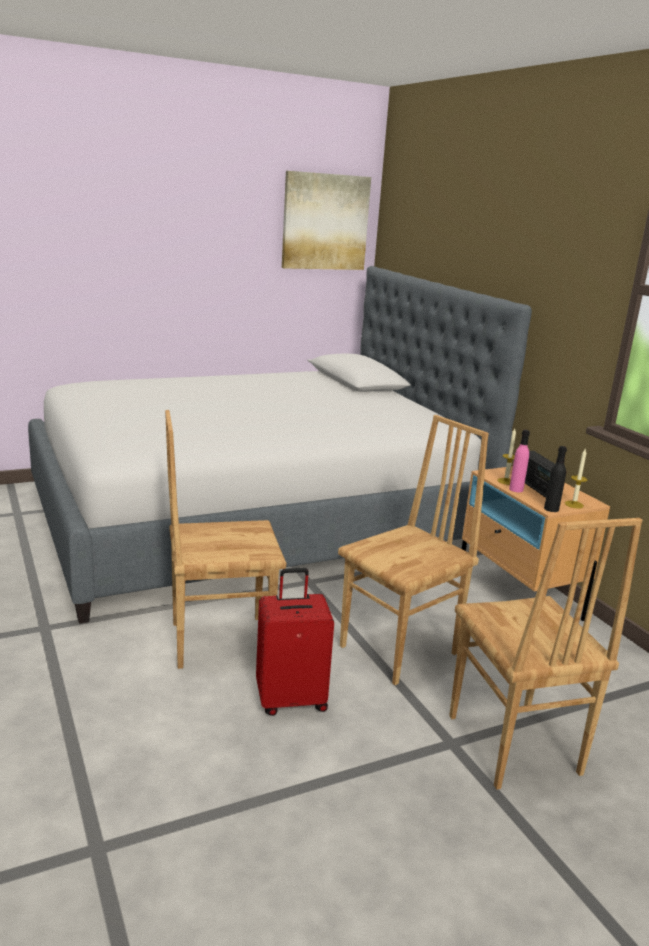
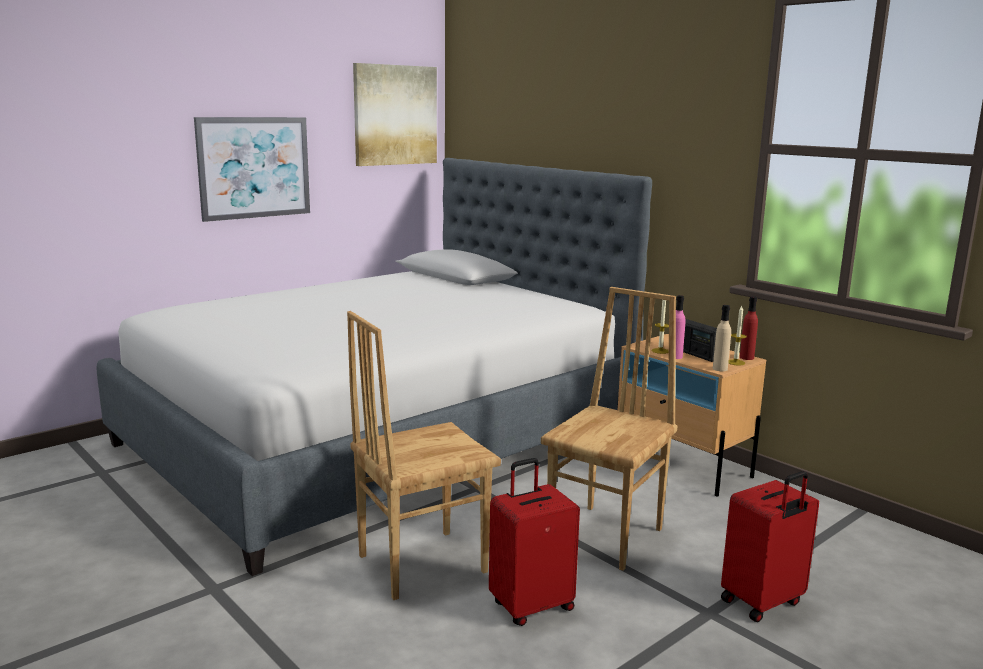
camera: 15 degrees left, 5 degrees down
(182, 263) = (254, 167): none -> picture
(511, 745) = (763, 602): brown chair -> red suitcase
(551, 509) = (720, 369): black bottle -> beige bottle
(590, 501) = (746, 357): none -> red bottle

